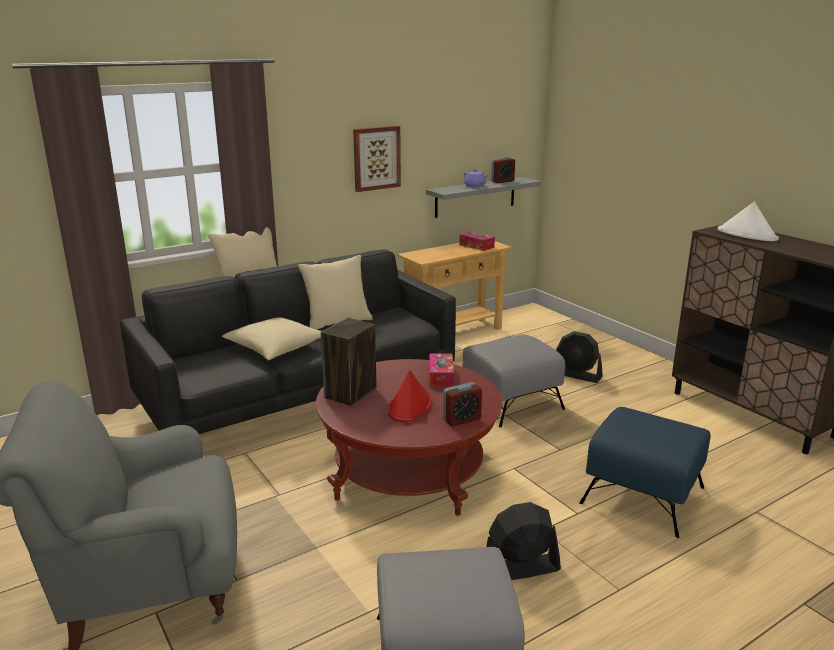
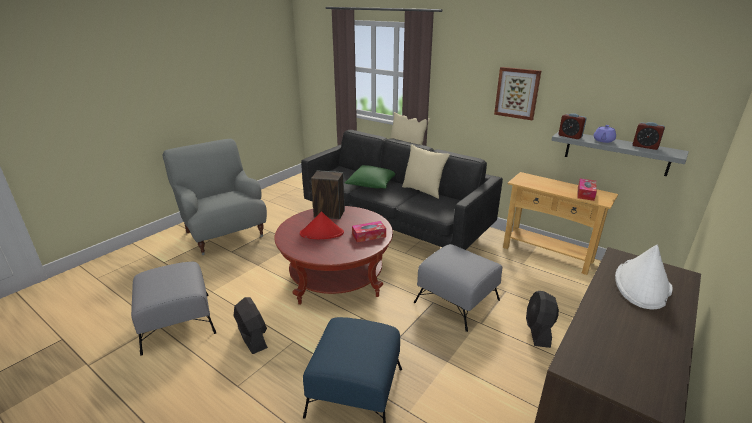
camera: 70 degrees right, 5 degrees up
(275, 348) = (372, 184): beige pillow -> green pillow
(461, 419) = (312, 252): alarm clock -> alarm clock (570, 136)

